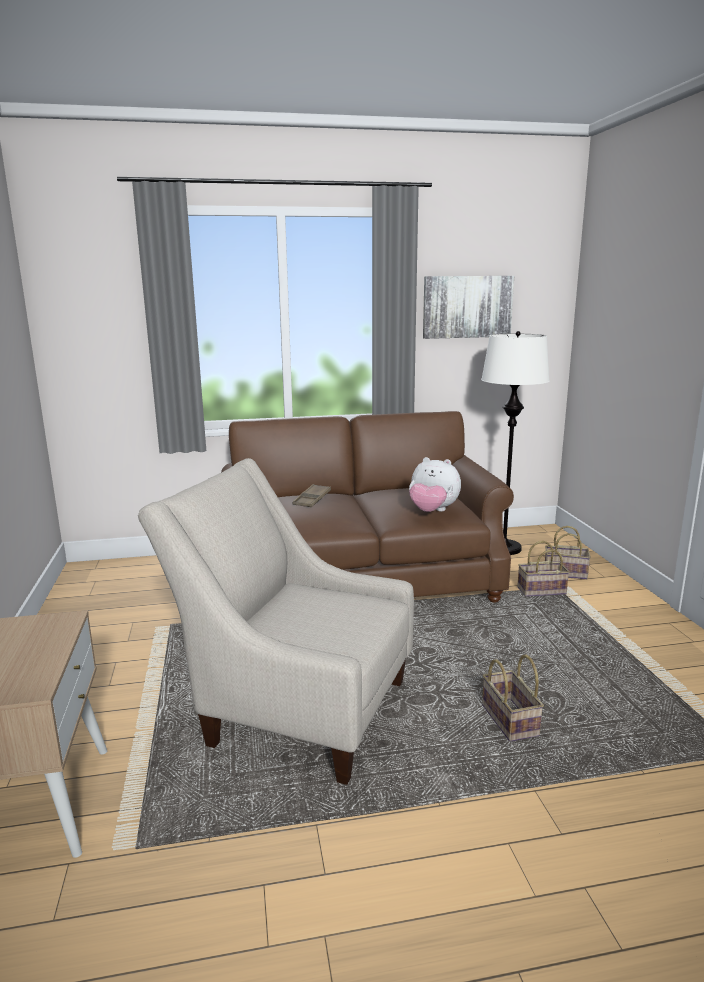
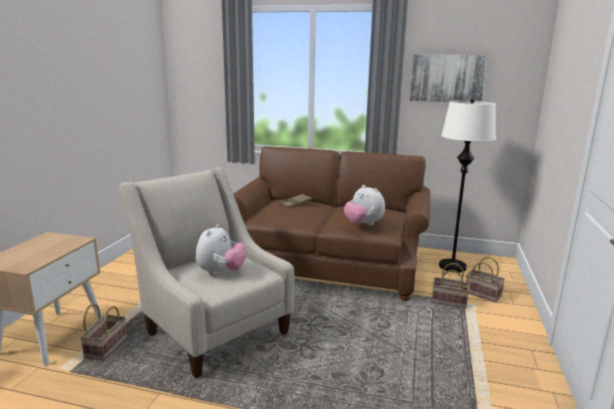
camera: 25 degrees right, 0 degrees up
(322, 617) = (221, 272): none -> plush toy
(507, 719) = (330, 375): basket -> basket (106, 347)

